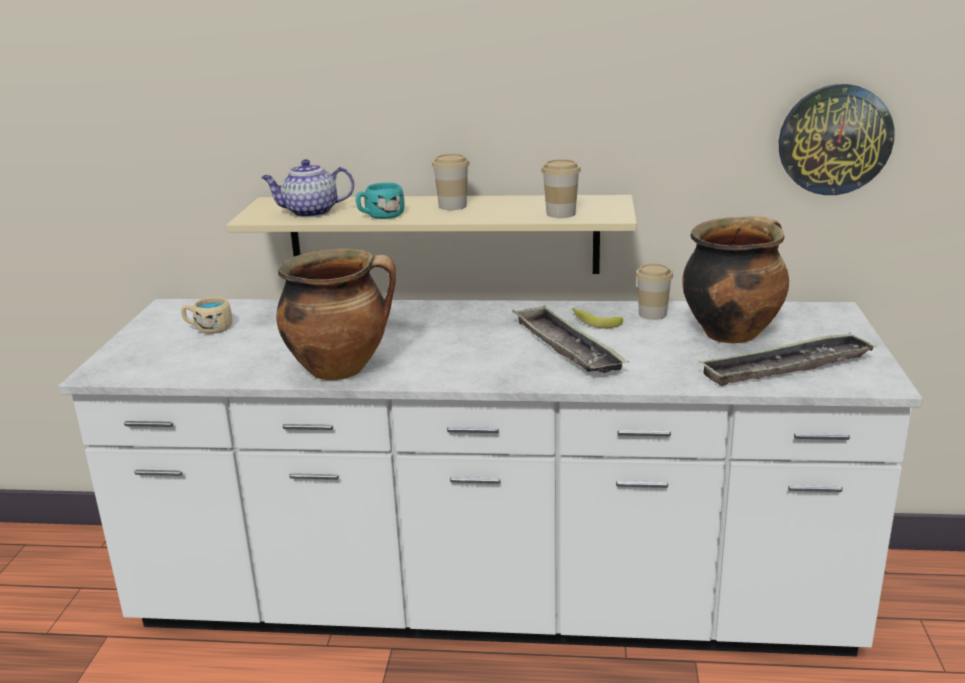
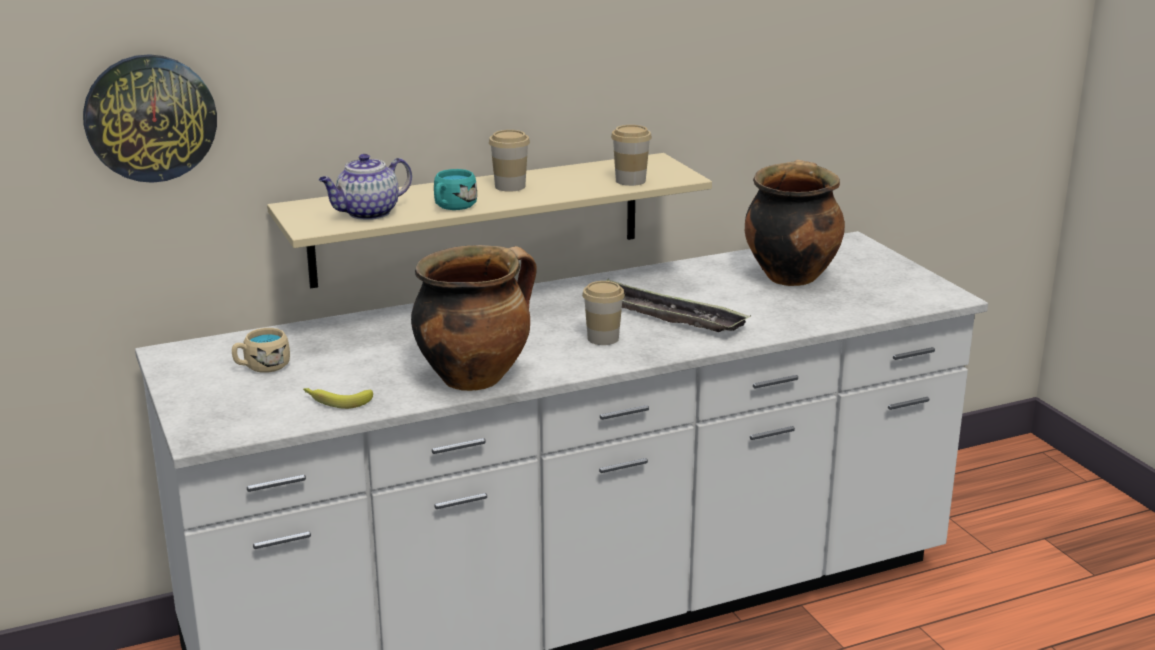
camera: 30 degrees left, 0 degrees up
(594, 321) = (659, 287): banana -> banana (336, 401)
(652, 314) = (704, 271): cup -> cup (603, 338)
(786, 368) = (867, 298): tray -> none
(834, 139) = (834, 80): wall clock -> wall clock (150, 118)

